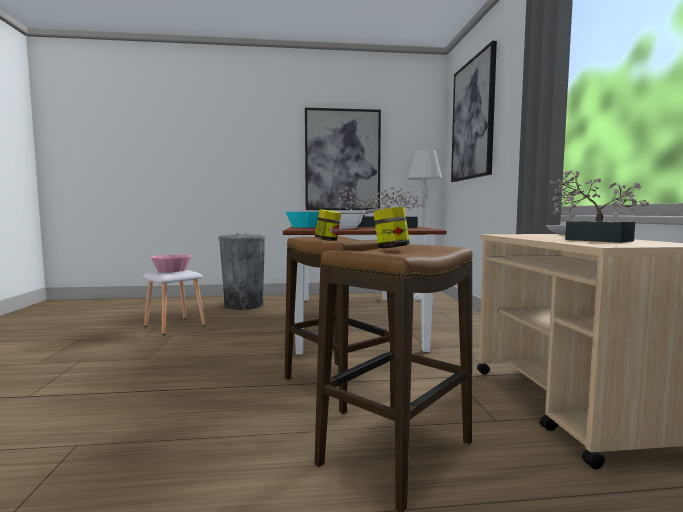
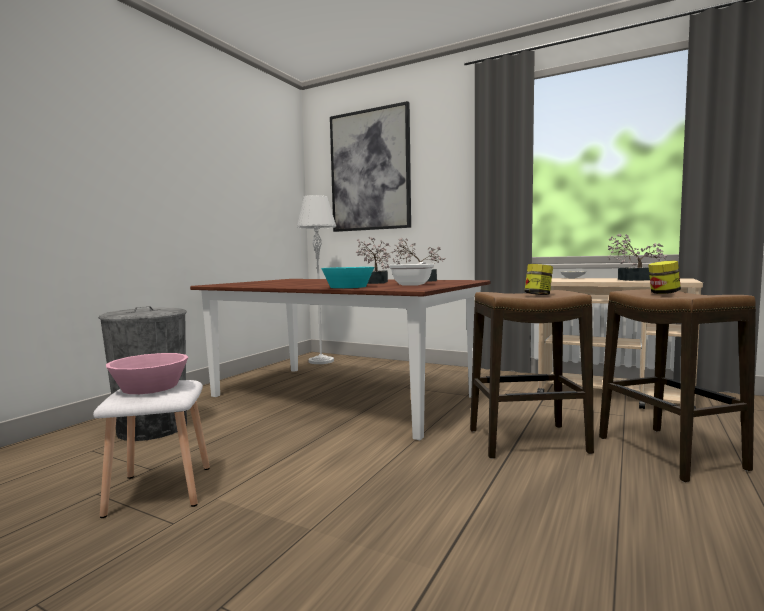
camera: 55 degrees left, 0 degrees up
(342, 160) = (217, 196): picture -> none

